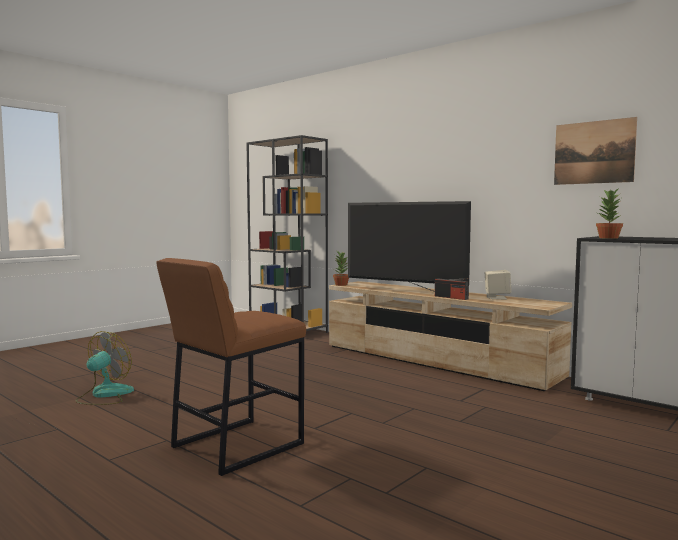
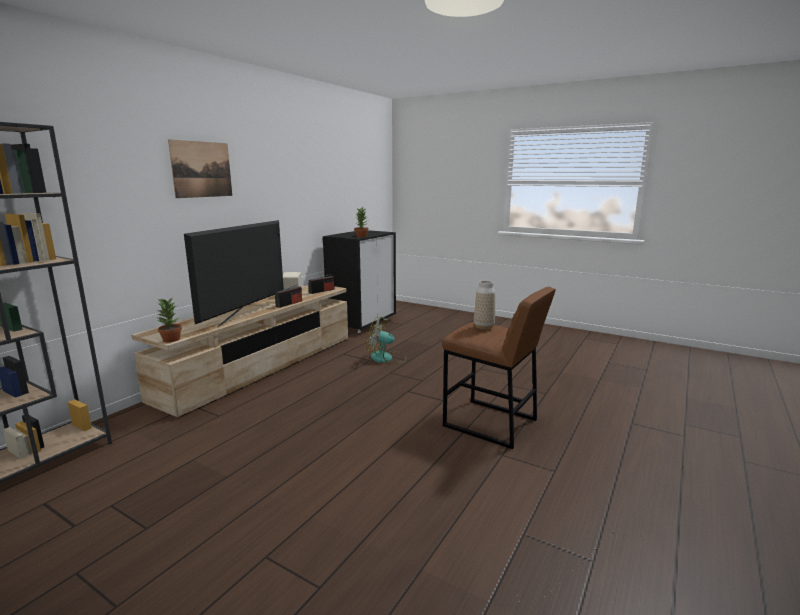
camera: 100 degrees left, 10 degrees up
(104, 395) = (404, 547): fan -> fan (386, 358)
(258, 316) = (483, 327): none -> vase
(520, 303) = (322, 291): none -> radio
(593, 152) = (311, 180): picture -> picture (202, 169)

